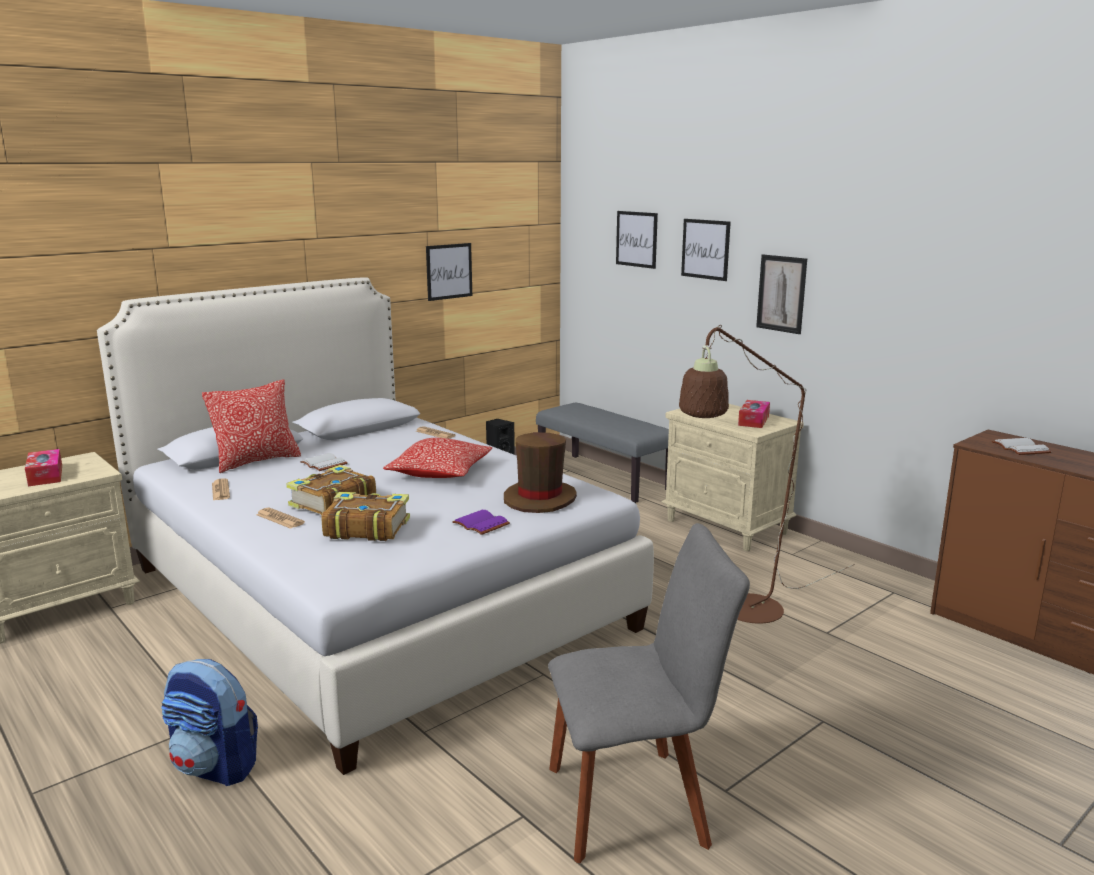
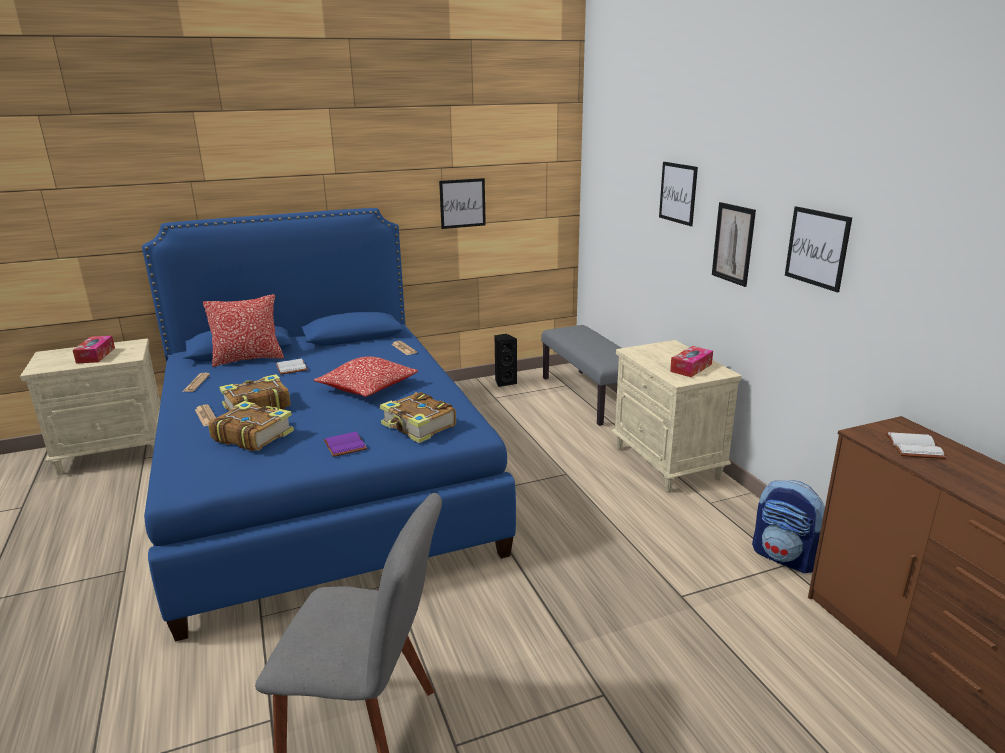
camera: 20 degrees right, 5 degrees up
(215, 767) = (101, 610): backpack -> backpack (785, 557)
(373, 597) = (321, 482): white bed -> blue bed
(540, 499) = (418, 426): brown hat -> book
(636, 239) = (630, 179): picture -> picture (817, 248)
(741, 613) = (612, 558): brown floor lamp -> none

